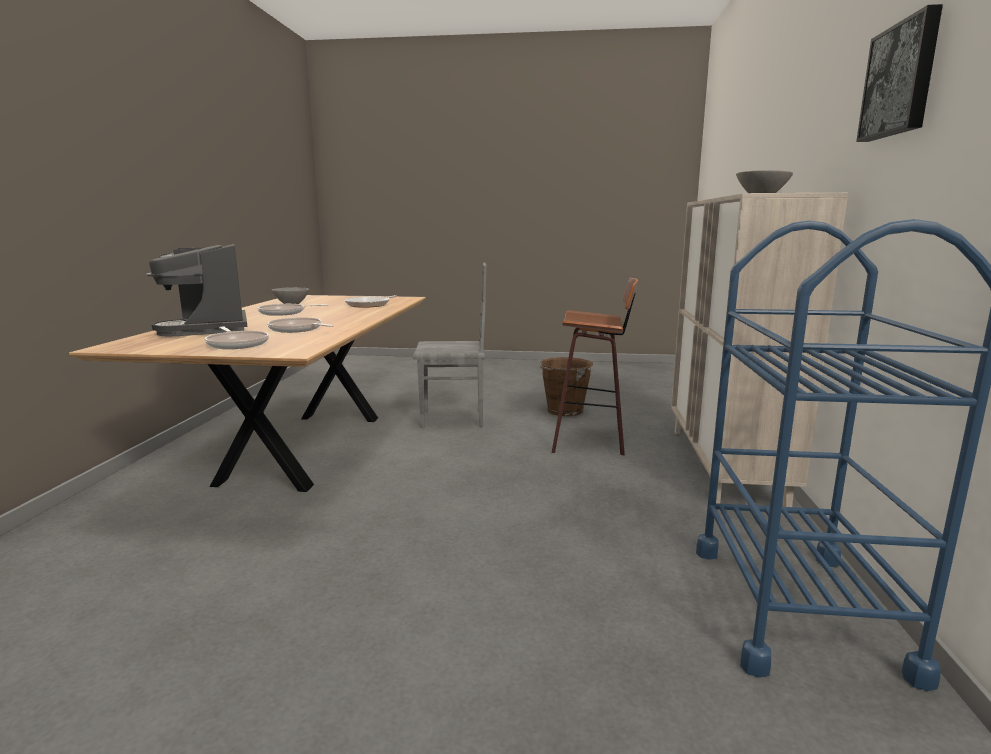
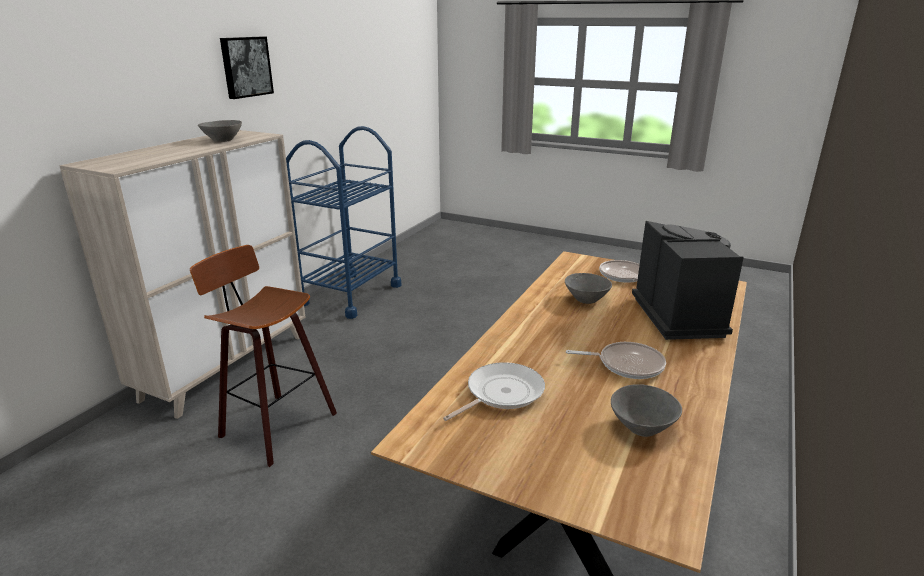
camera: 160 degrees left, 10 degrees up
(297, 329) = (586, 299): frying pan -> grey bowl
(453, 419) = (384, 518): grey chair -> none
(563, 411) = (219, 502): brown bucket -> none

